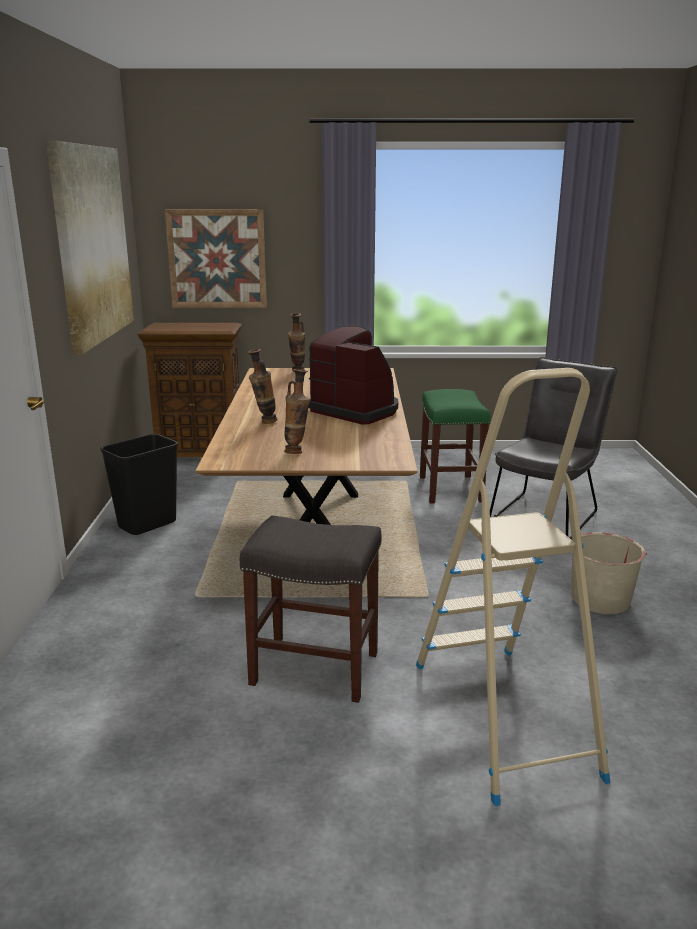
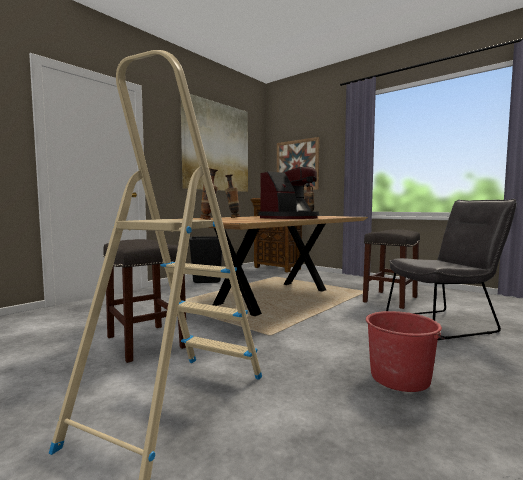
camera: 40 degrees right, 15 degrees down
(356, 410) = (290, 218): coffee machine -> coffee machine turned 60 degrees clockwise
(451, 489) = (390, 300): green stool -> grey stool
(600, 599) = (400, 377): beige bucket -> red bucket

